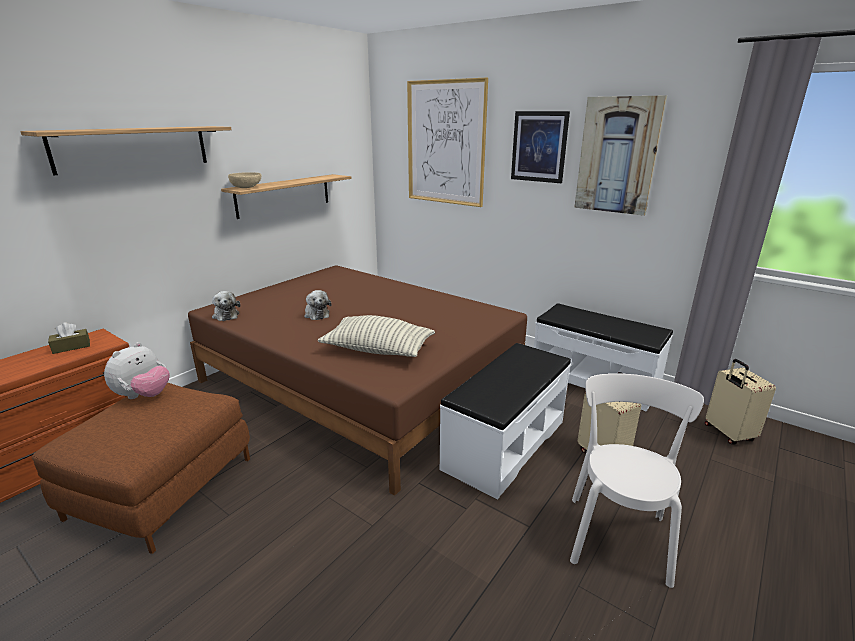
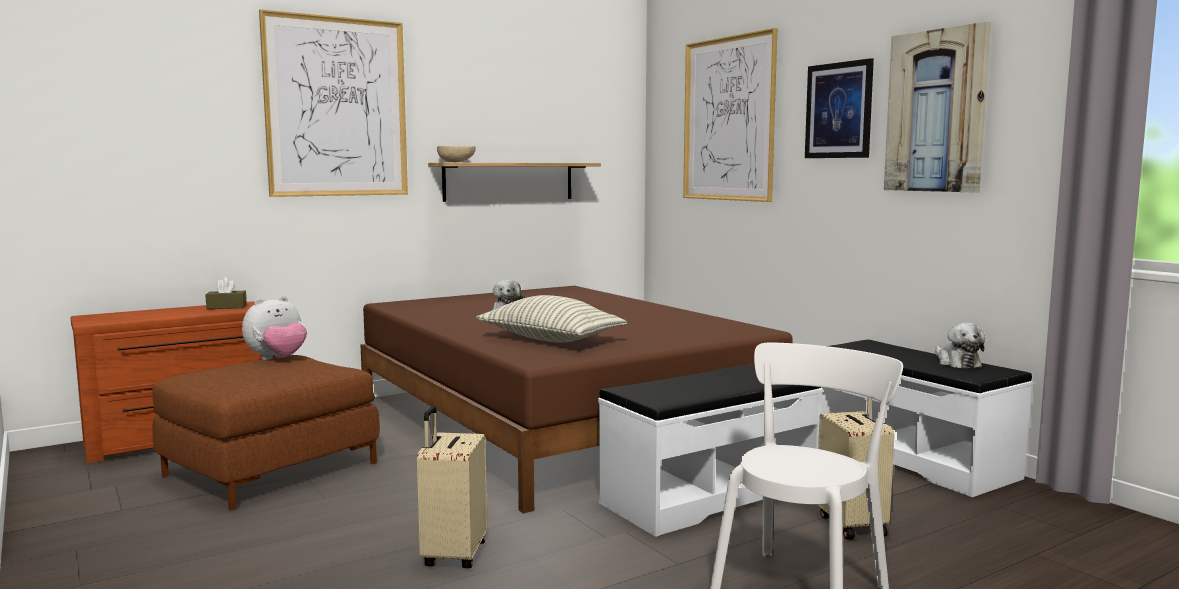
camera: 20 degrees right, 15 degrees down
(133, 148) = (336, 107): shelf -> picture
(226, 315) = (402, 308): plush toy -> plush toy (956, 363)
(728, 433) = (1100, 536): beige suitcase -> beige suitcase (453, 555)

